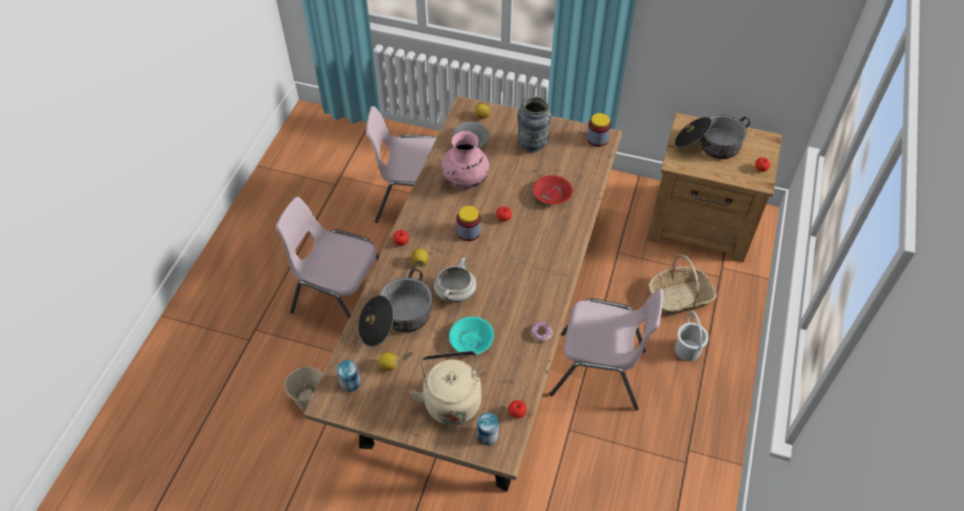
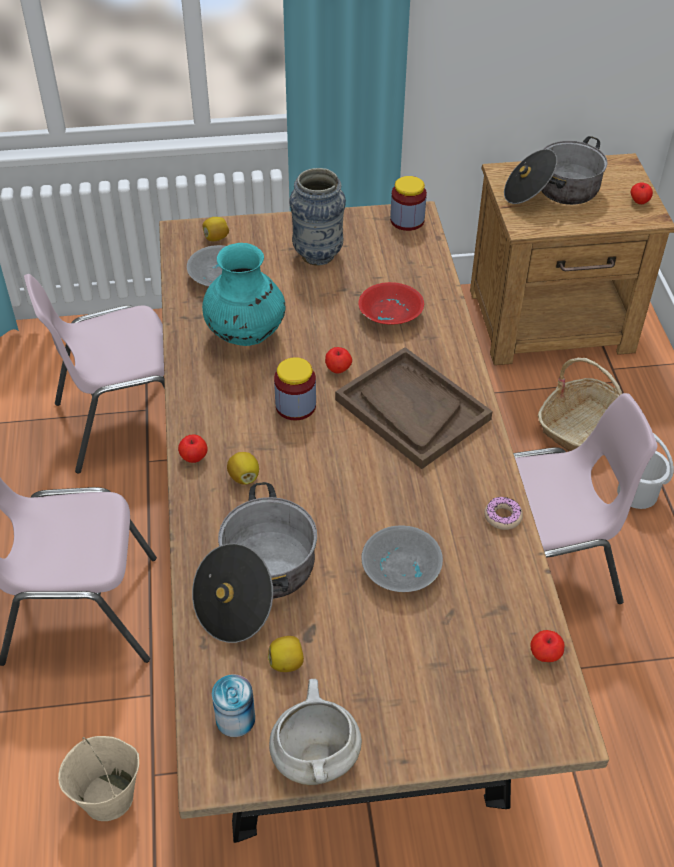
camera: 25 degrees left, 5 degrees down
(451, 400) = (427, 677): beige kettle -> none
(455, 293) = (329, 504): white cooking pot -> white cooking pot (314, 756)
(465, 181) = (245, 335): pink vase -> turquoise vase
(471, 342) = (402, 570): turquoise bowl -> grey bowl
(487, 435) = (521, 710): can -> none
(529, 256) = (412, 409): none -> brown tray

